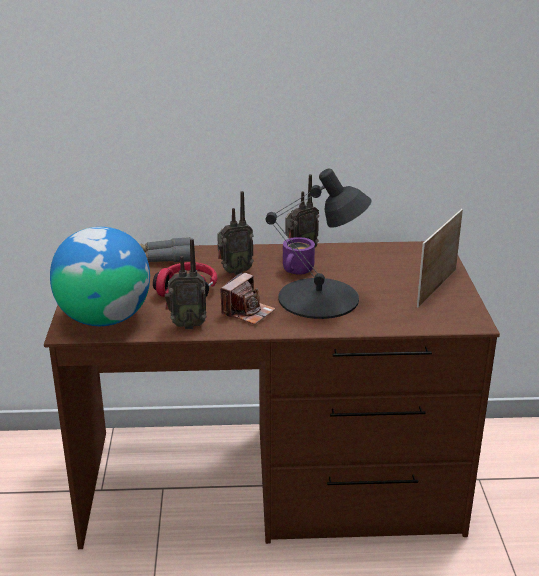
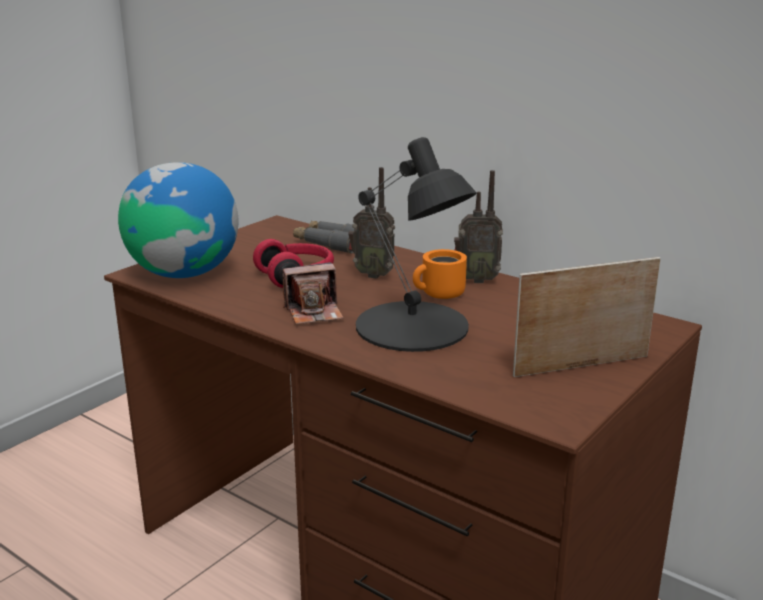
camera: 40 degrees right, 5 degrees down
(186, 325) = (237, 303): radio -> none
(298, 271) = (440, 294): purple mug -> orange mug

